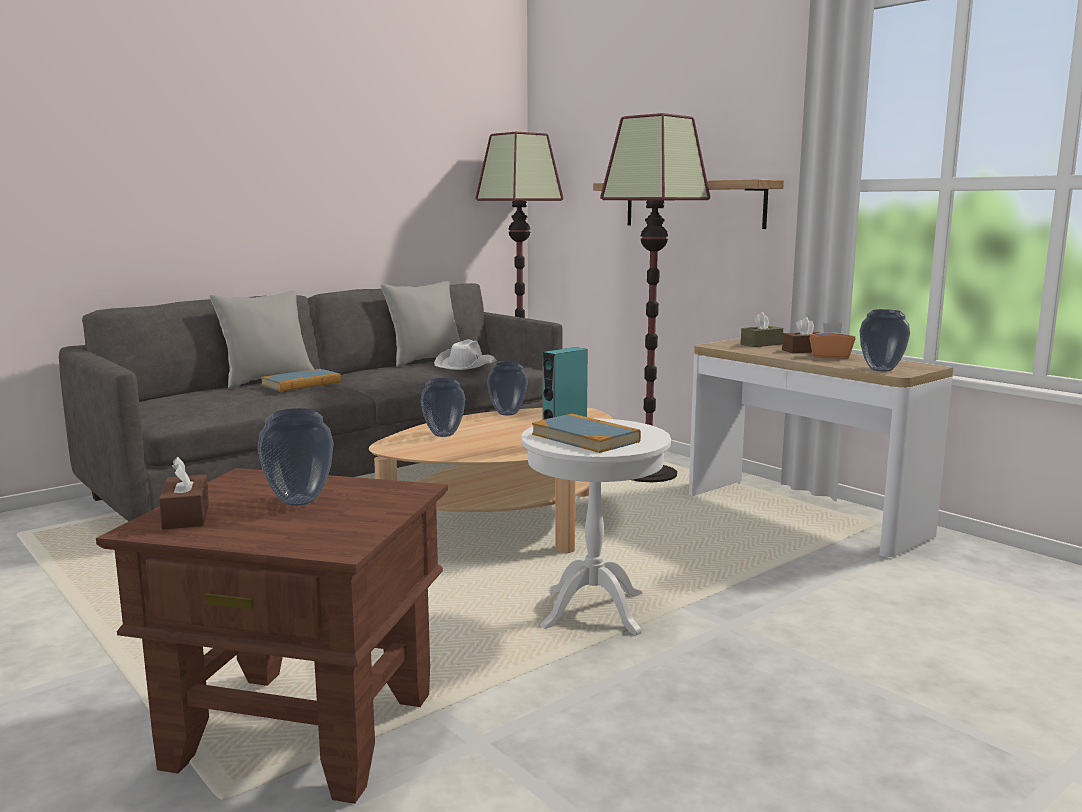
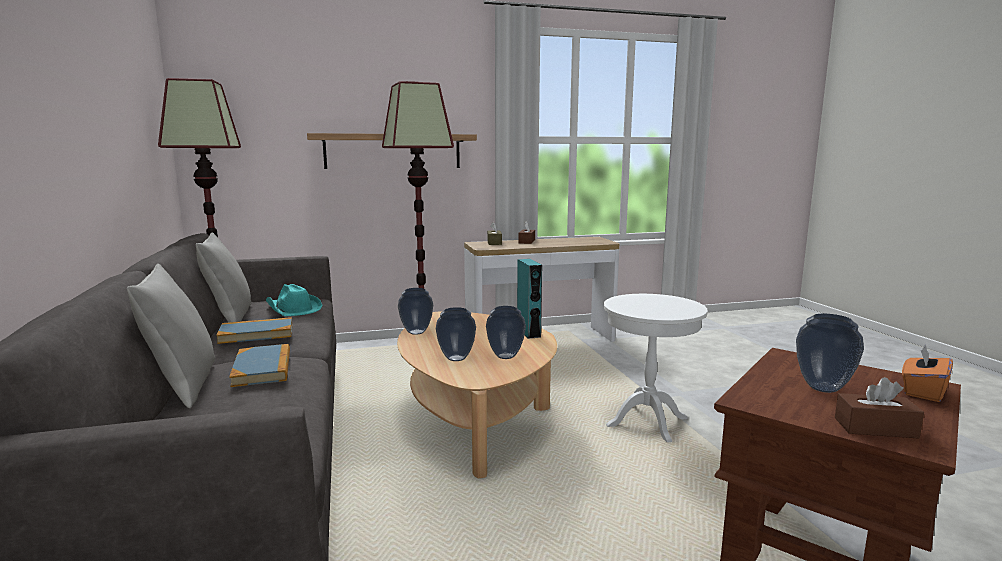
camera: 65 degrees left, 0 degrees up
(465, 365) = (293, 309): white hat -> turquoise hat
(585, 438) = (662, 307): book -> book (256, 334)
(830, 356) = (549, 241): orange tissue box -> orange tissue box (923, 391)
(881, 369) = (595, 242): vase -> vase (505, 356)

